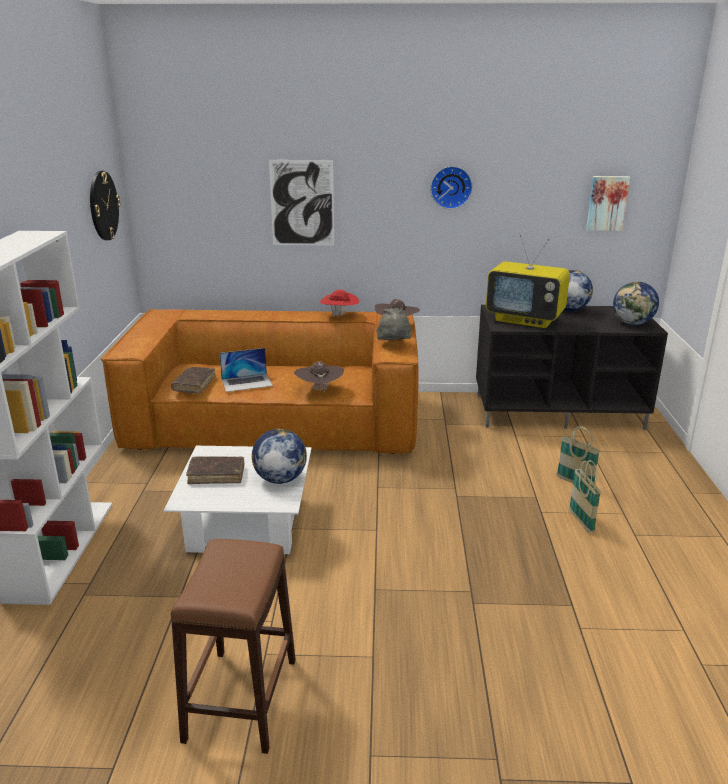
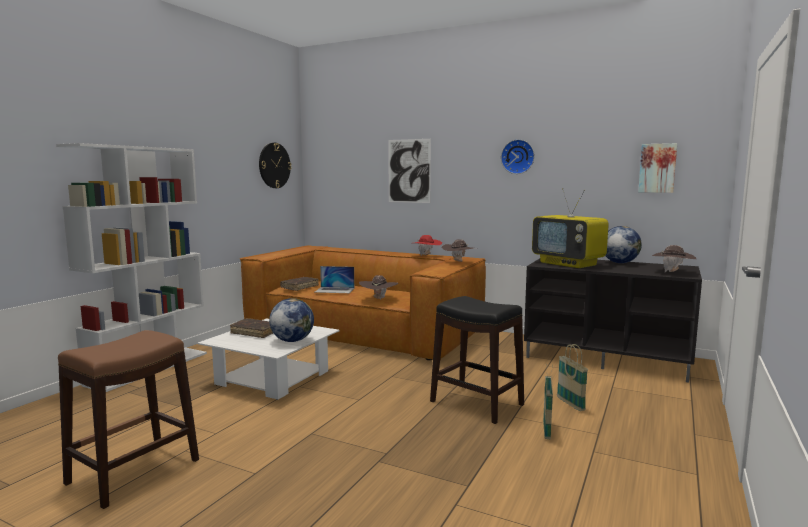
camera: 25 degrees right, 15 degrees down
(394, 344) = (441, 268): grey hat -> none
(494, 503) = (476, 403): none -> black stool
(632, 323) = (672, 272): globe -> brown hat

